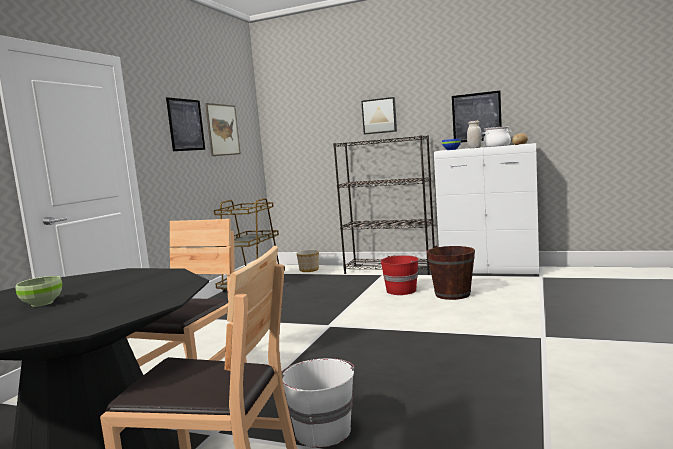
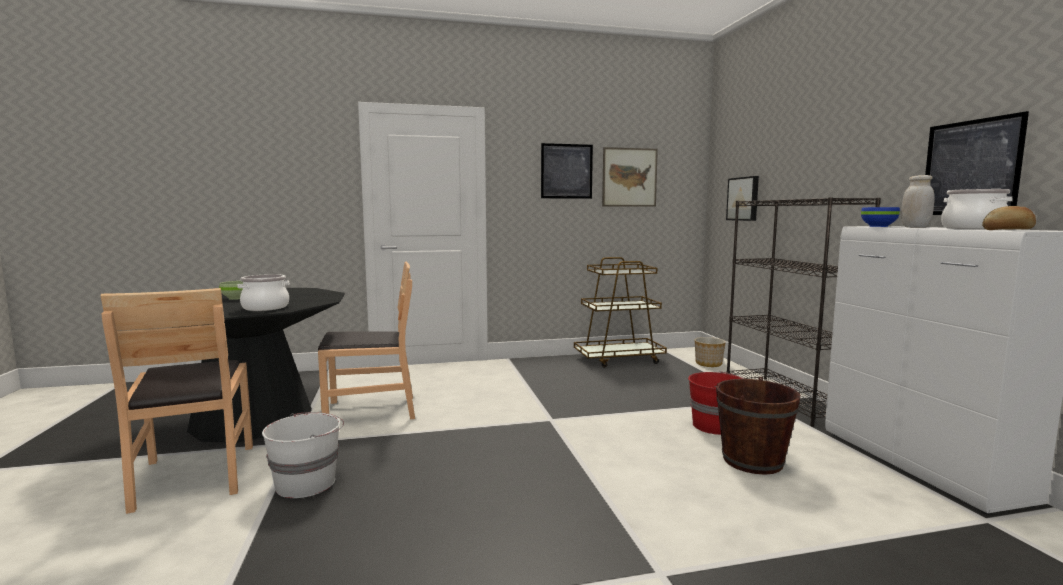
camera: 55 degrees right, 0 degrees up
(159, 288) = (265, 308): none -> cooking pot
(379, 116) = (823, 163): picture -> picture (743, 199)

